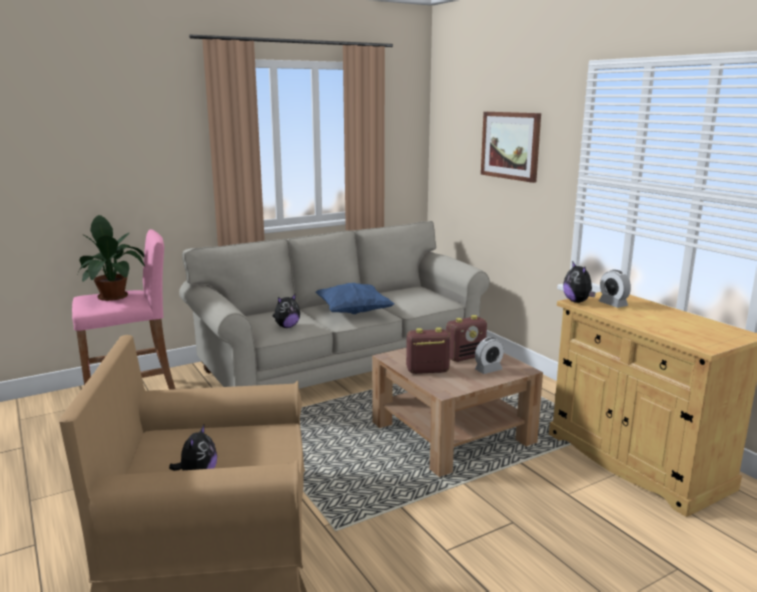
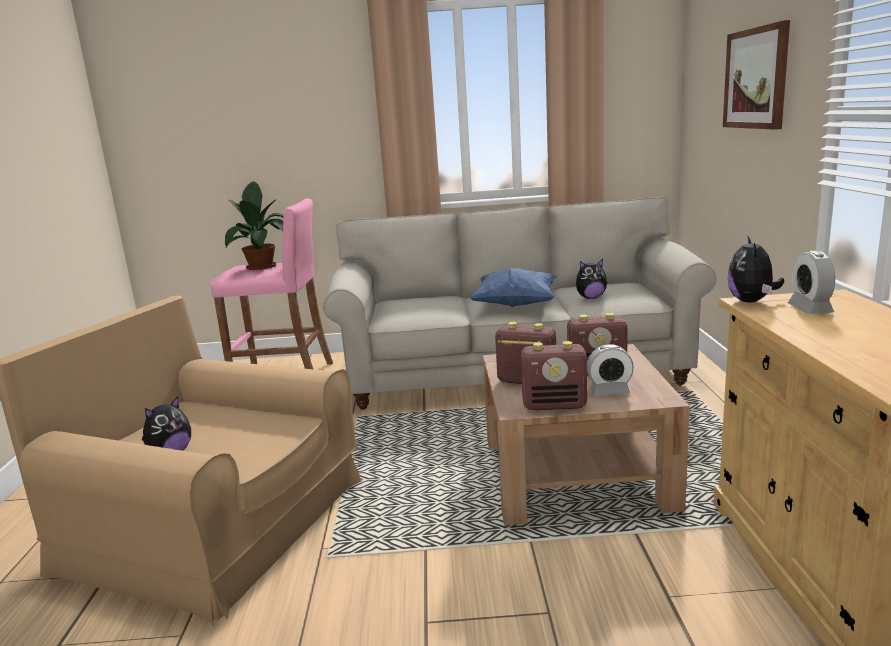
camera: 30 degrees right, 0 degrees up
(287, 326) = (419, 313): plush toy -> plush toy (590, 298)
(465, 384) = (555, 405): none -> radio

